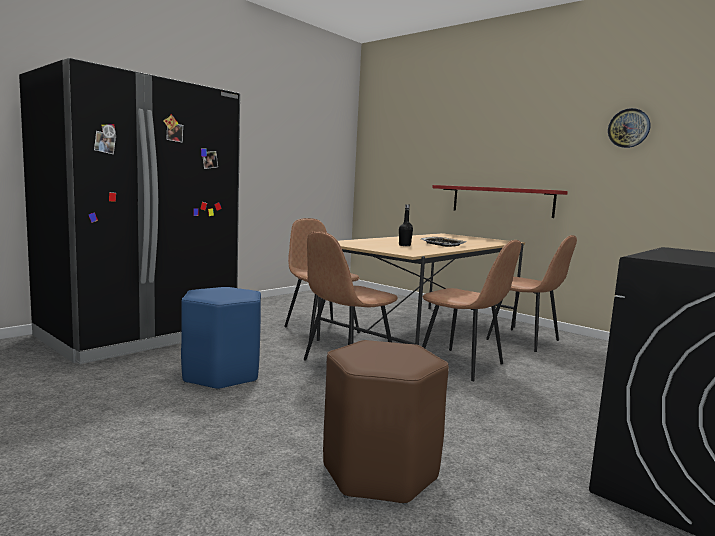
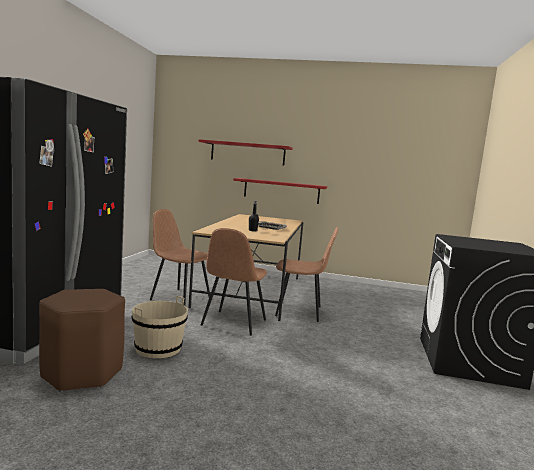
camera: 30 degrees left, 0 degrees up
(222, 374) = (158, 348): blue stool -> beige bucket
(380, 472) = (339, 390): brown stool -> brown stool (82, 373)
(459, 152) = (247, 153): none -> red shelf
(524, 340) = (313, 288): brown chair -> none
(629, 128) = (365, 148): wall clock -> none

